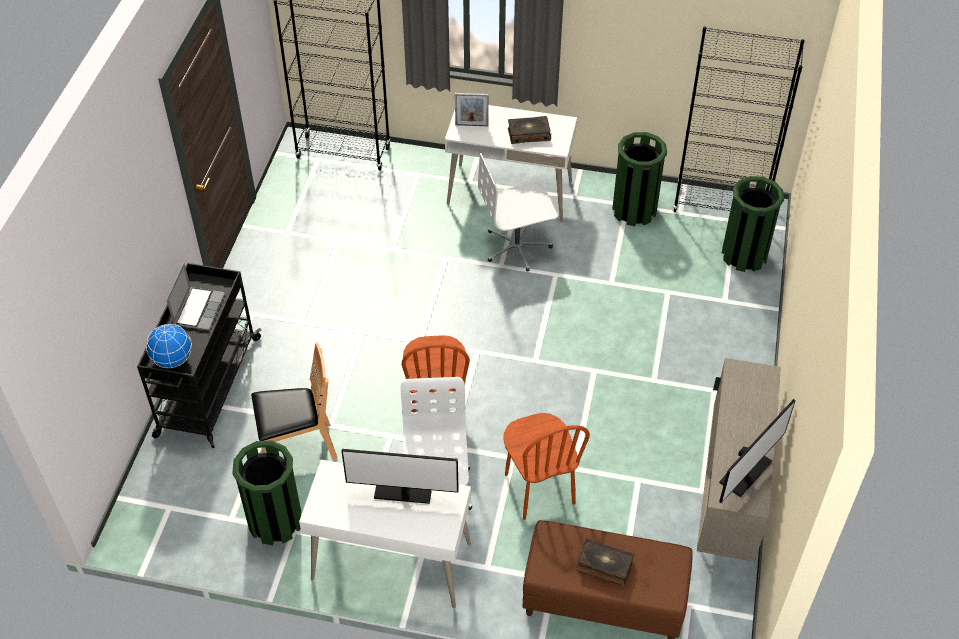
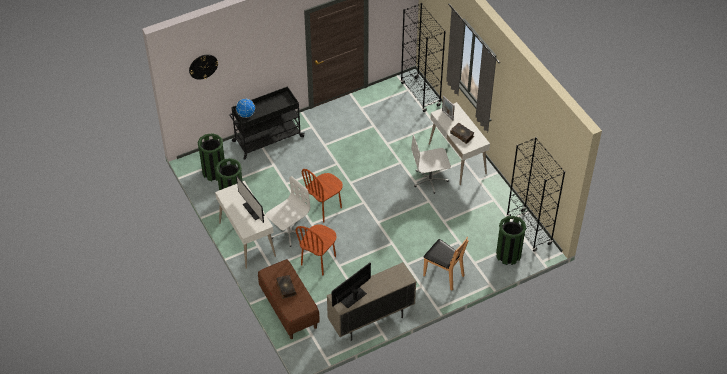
camera: 50 degrees right, 0 degrees up
(70, 308) = (203, 66): none -> wall clock
(198, 309) = (273, 105): laptop -> none
(298, 448) = (267, 182): brown chair -> brown chair (443, 275)
(517, 247) = (430, 180): white office chair -> white office chair turned 45 degrees counterclockwise
(634, 210) = (493, 204): green trash can -> green trash can (214, 172)
(745, 472) = (353, 297): monitor -> monitor turned 135 degrees clockwise

